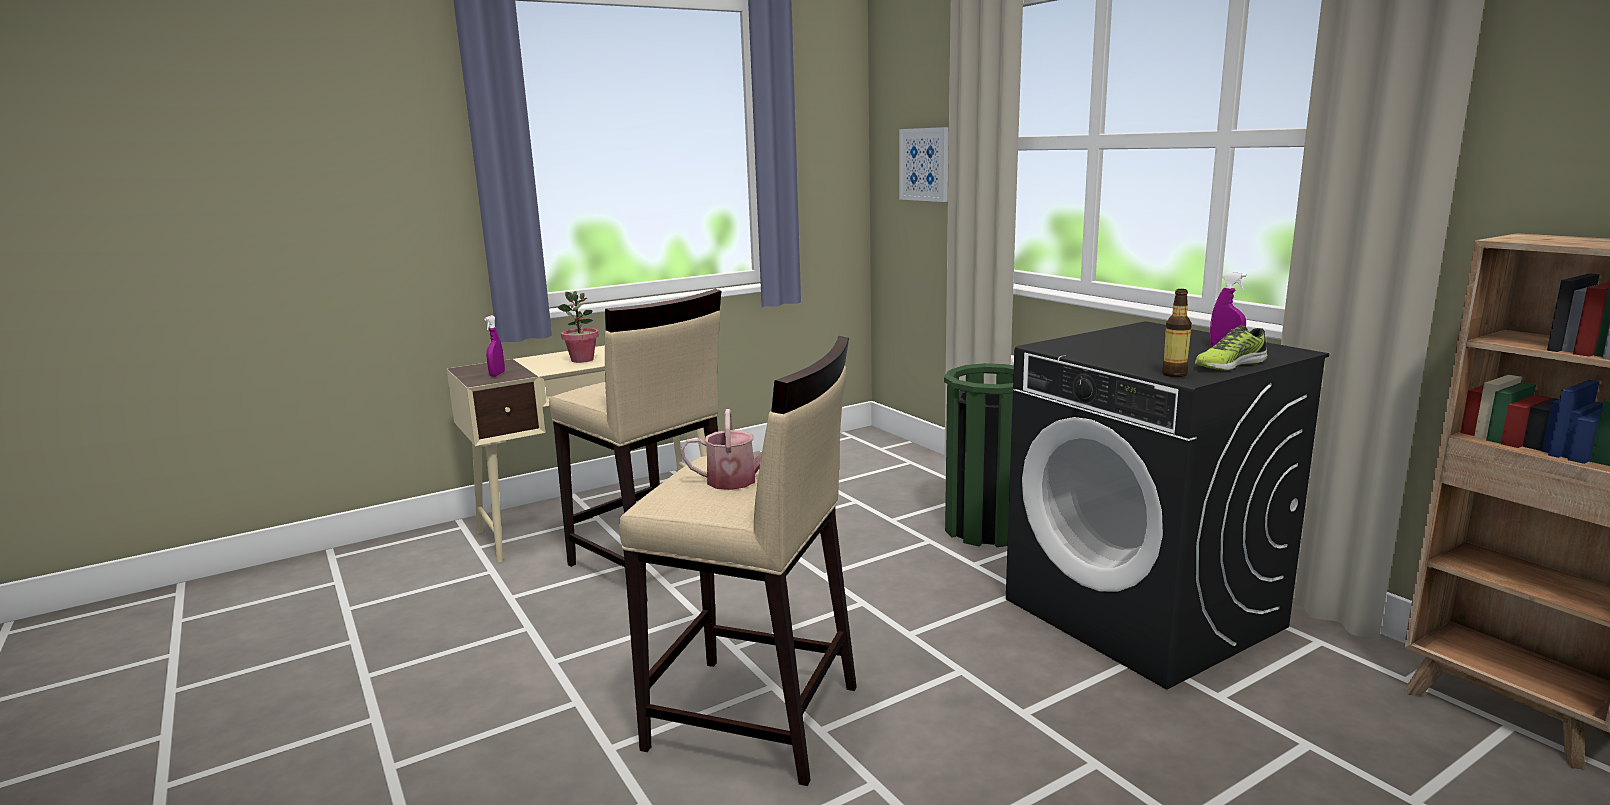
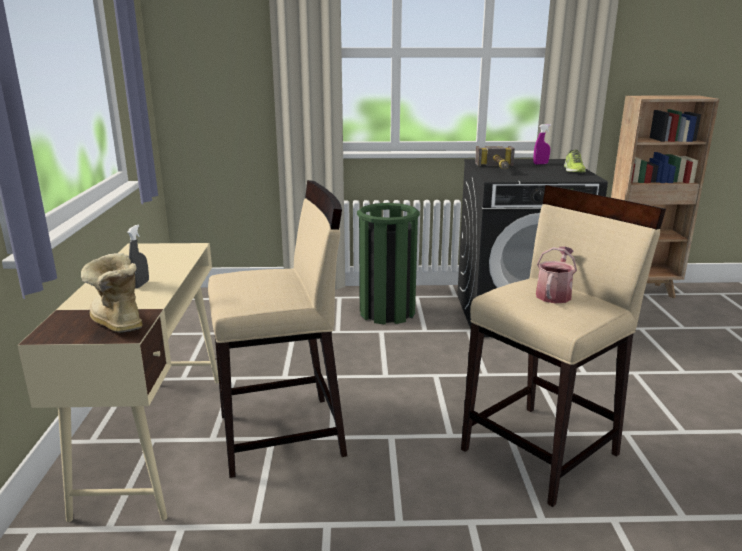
camera: 60 degrees left, 5 degrees up
(497, 374) = (115, 324): purple spray bottle -> boot
(582, 360) = (141, 284): potted plant -> grey spray bottle
(925, 164) = (227, 68): picture -> none
(1120, 339) = (498, 168): none -> hammer
(1174, 374) = (581, 178): bottle -> none

